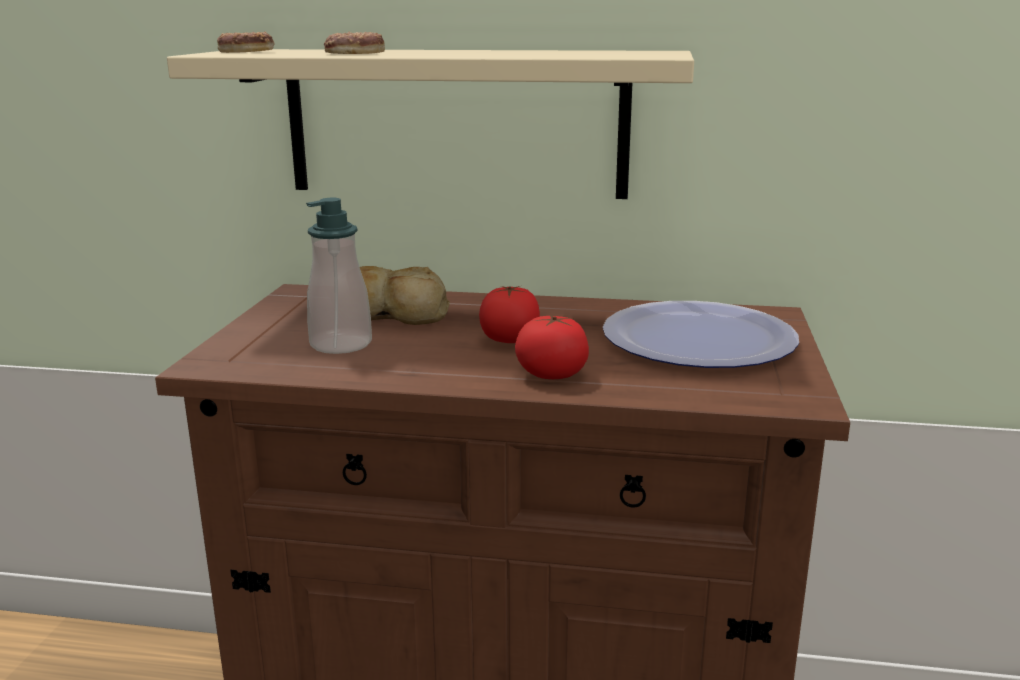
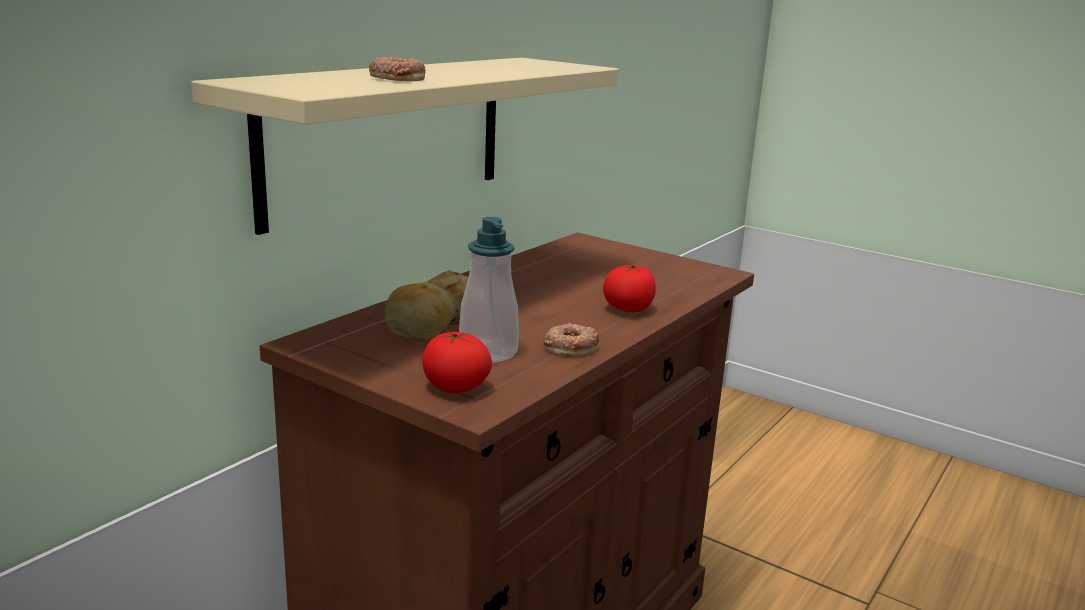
camera: 65 degrees left, 0 degrees up
(247, 51) = (292, 84): donut -> donut (570, 346)
(509, 340) = (548, 304): tomato -> tomato (455, 387)
(698, 339) = (606, 264): plate -> none

